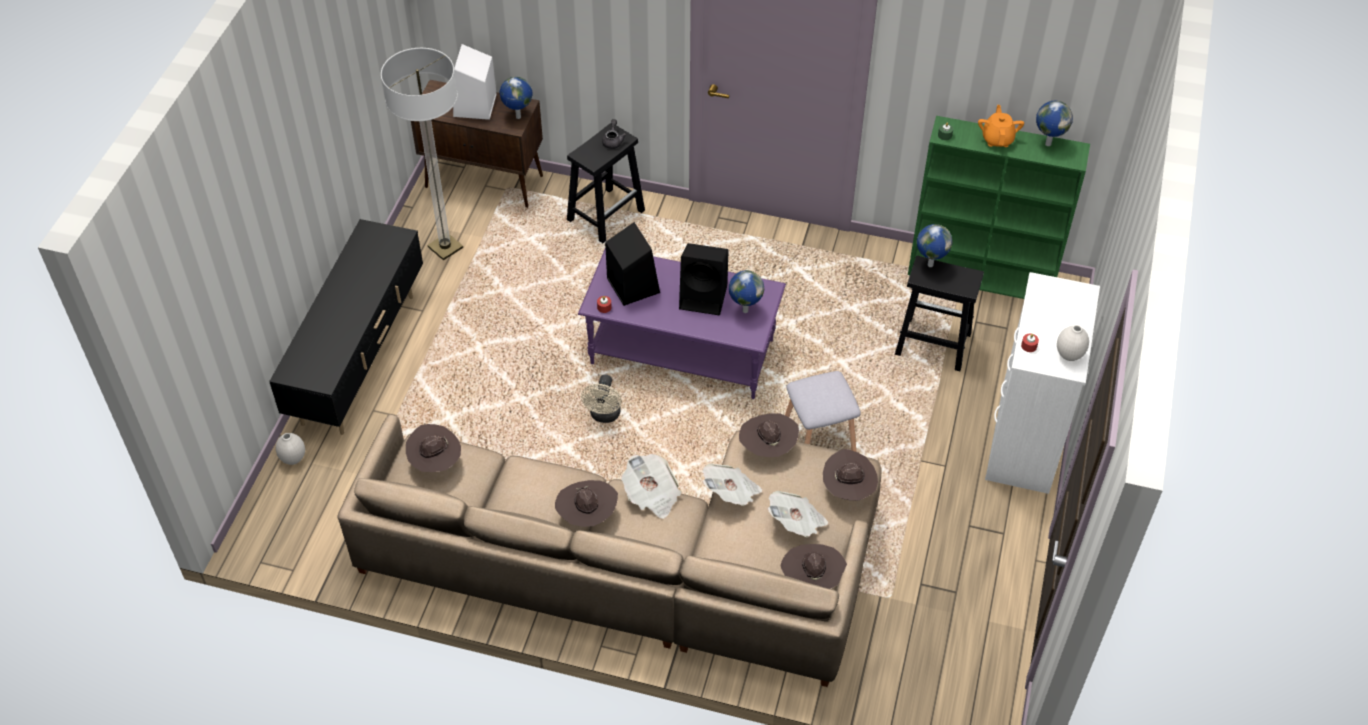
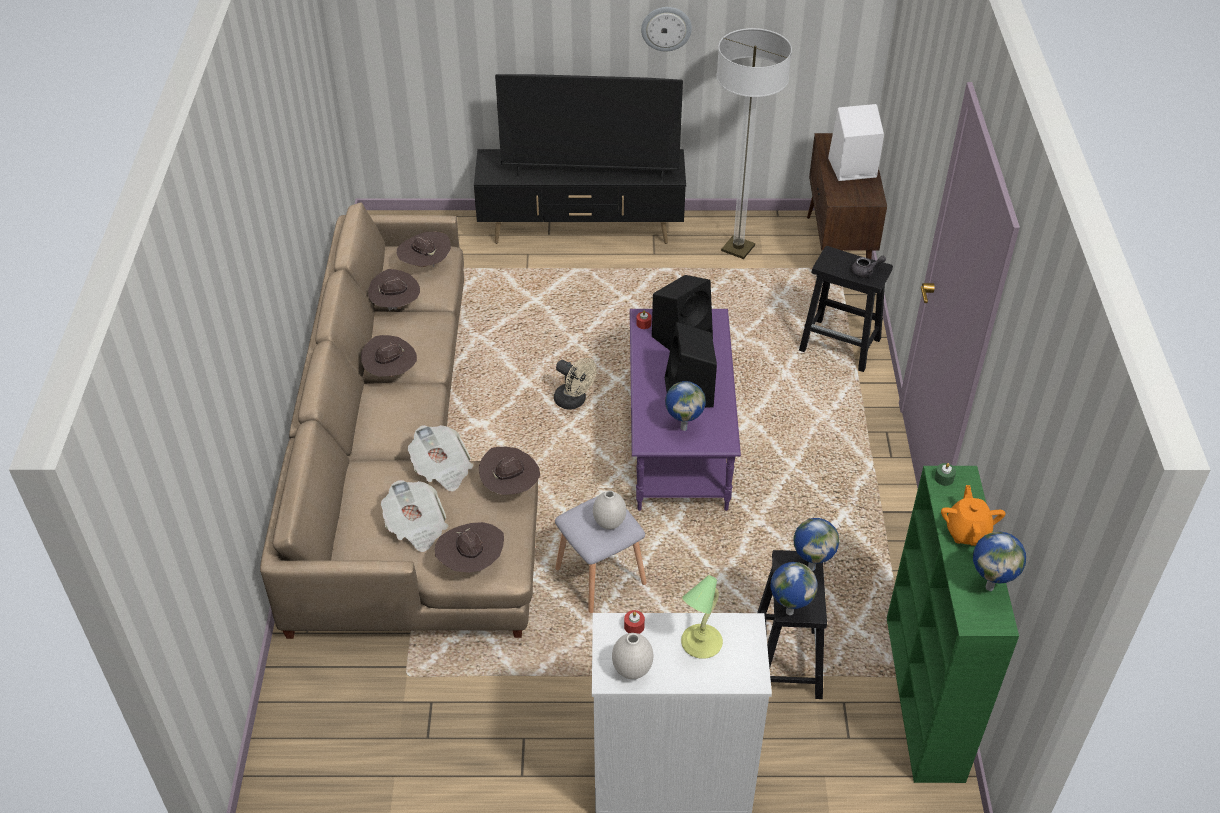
camera: 75 degrees right, 5 degrees down
(293, 459) = (460, 224): white vase -> white vase (609, 523)
(321, 129) = (666, 28): none -> wall clock
(363, 297) = (590, 174): none -> television
(517, 117) = (853, 197): globe -> globe (788, 611)
(604, 416) = (574, 401): beige fan -> beige fan turned 135 degrees counterclockwise
(652, 495) = (425, 412): newspaper -> none
(812, 579) = (349, 553): brown hat -> brown hat (396, 306)
(997, 139) = (967, 532): orange teapot -> orange teapot turned 75 degrees counterclockwise
(1050, 312) = (700, 643): none -> table lamp

